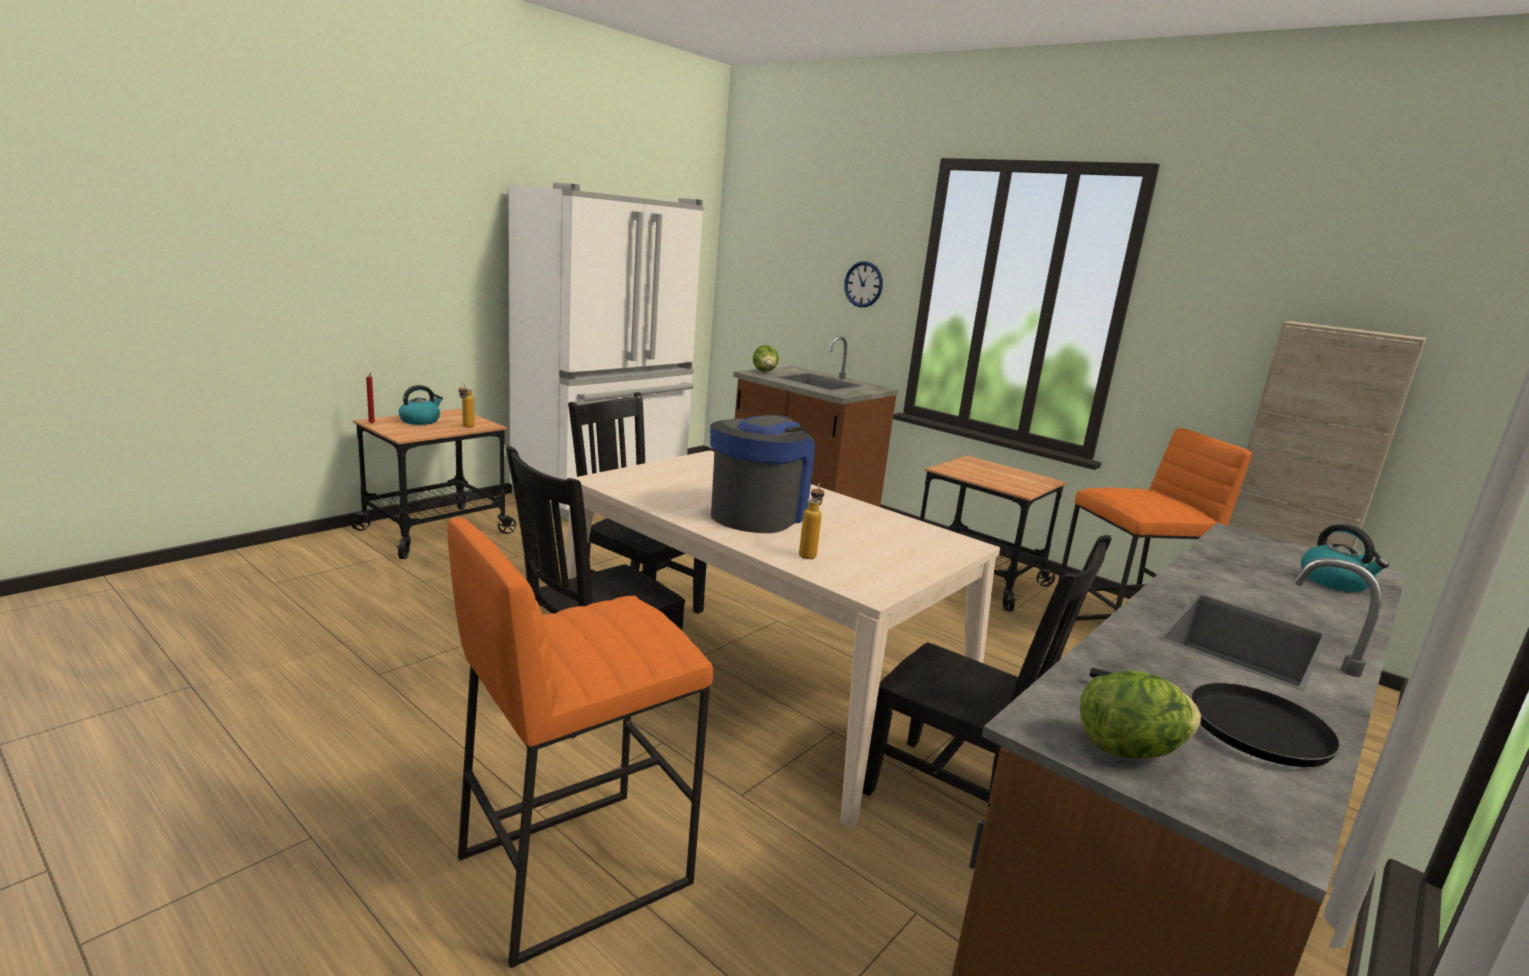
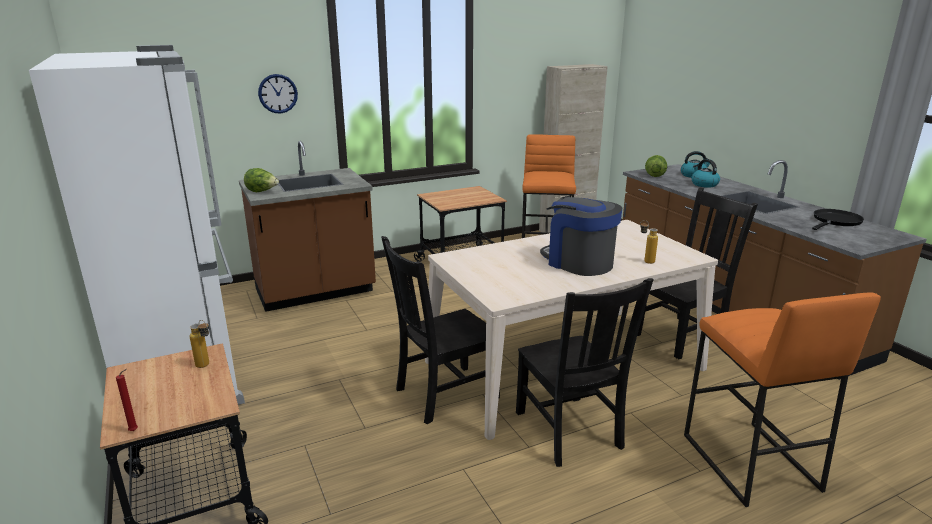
camera: 65 degrees left, 5 degrees up
(420, 421) = (150, 395): kettle -> kettle (704, 184)
(1129, 749) = (863, 239): lettuce -> lettuce (654, 175)

